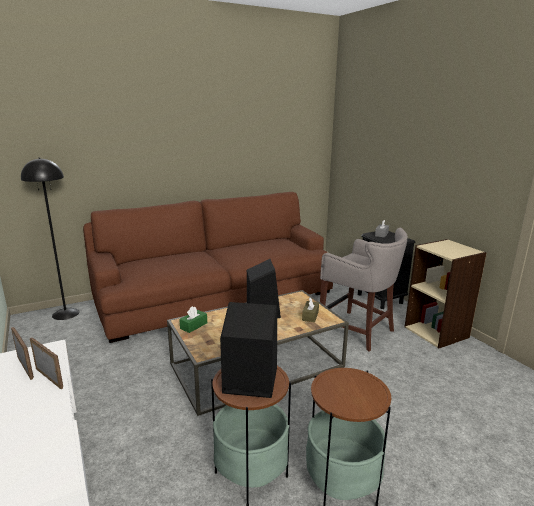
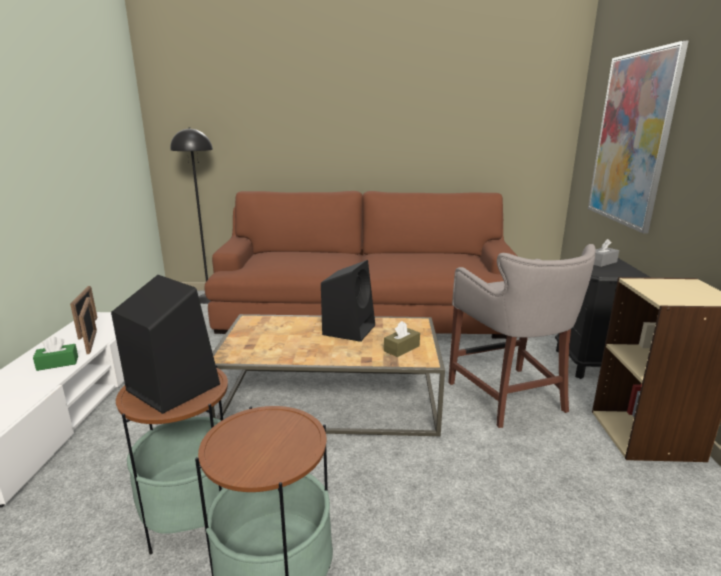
camera: 30 degrees right, 0 degrees up
(193, 326) = (255, 326): green tissue box -> green tissue box (57, 363)
(382, 156) = (631, 140): none -> picture

